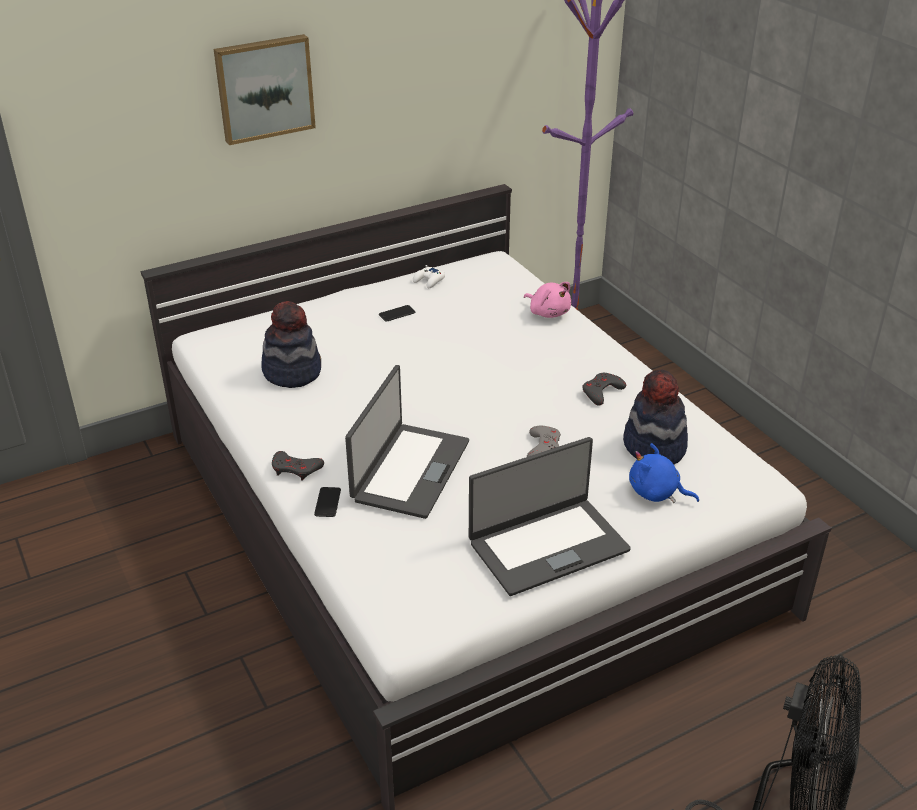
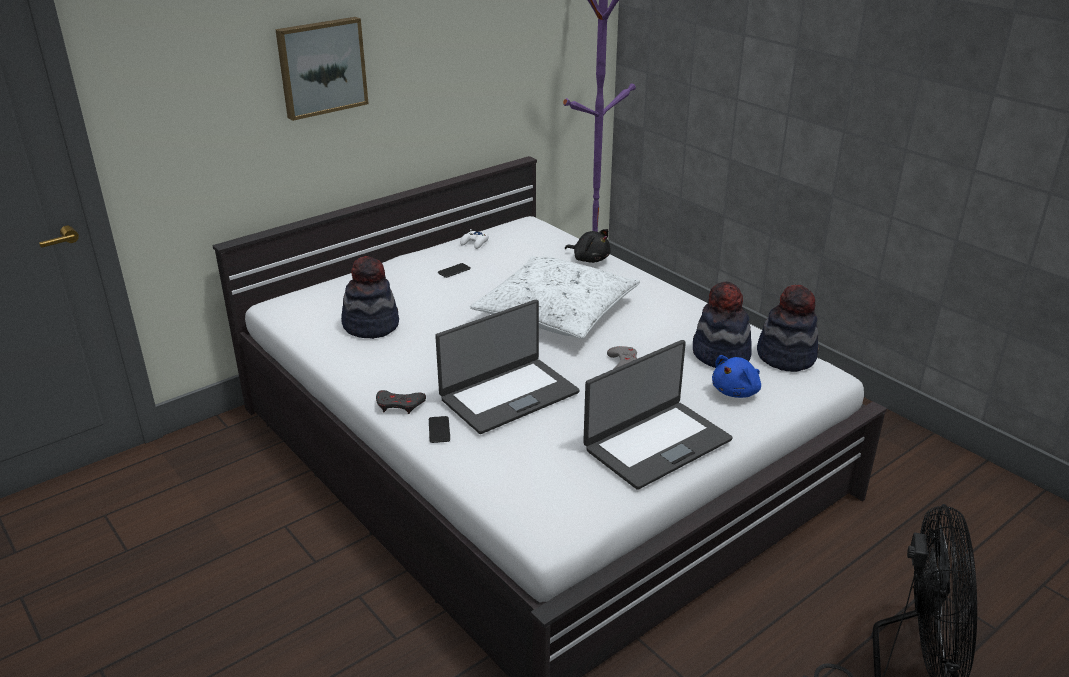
camera: 10 degrees left, 5 degrees down
(409, 470) = (508, 395): laptop -> laptop turned 45 degrees clockwise
(490, 375) = (556, 312): none -> white pillow
(548, 312) = (589, 259): pink plush toy -> black plush toy
(601, 392) = (659, 316): grey game controller -> none
(656, 493) = (737, 391): blue plush toy -> blue plush toy turned 60 degrees counterclockwise
(727, 456) = (786, 356): none -> hat

